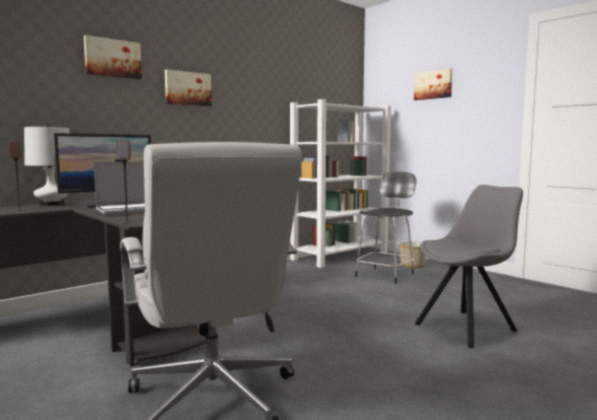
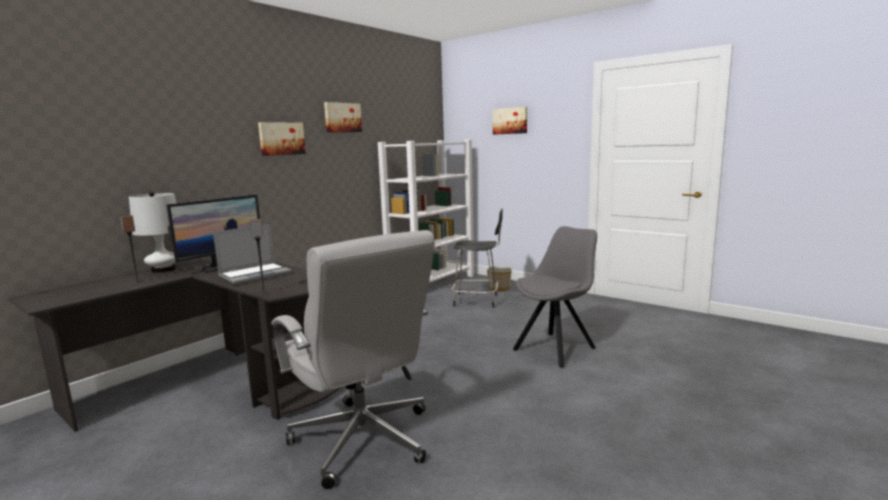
camera: 10 degrees left, 5 degrees up
(112, 58) = (207, 116): picture -> picture (342, 117)
(385, 274) = (477, 300): black chair -> black chair turned 75 degrees clockwise

